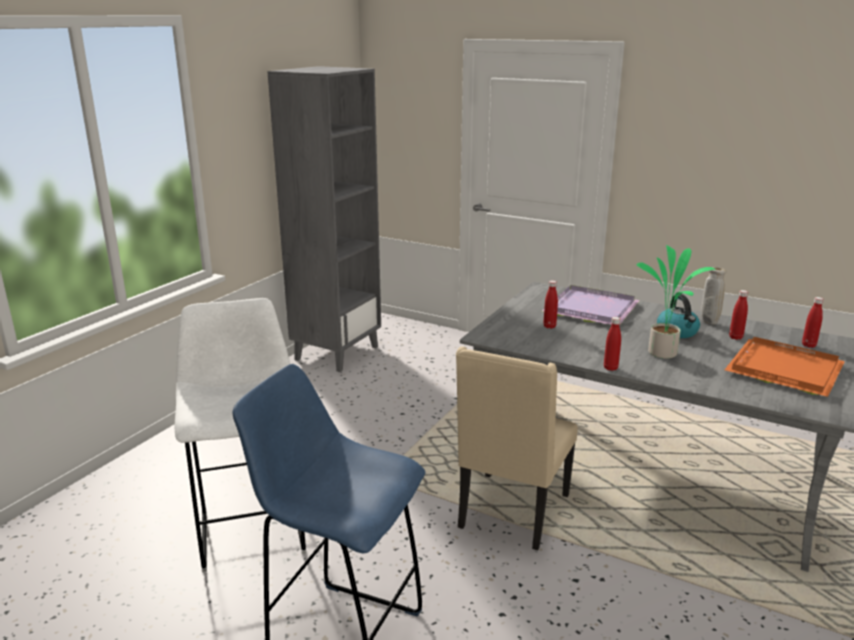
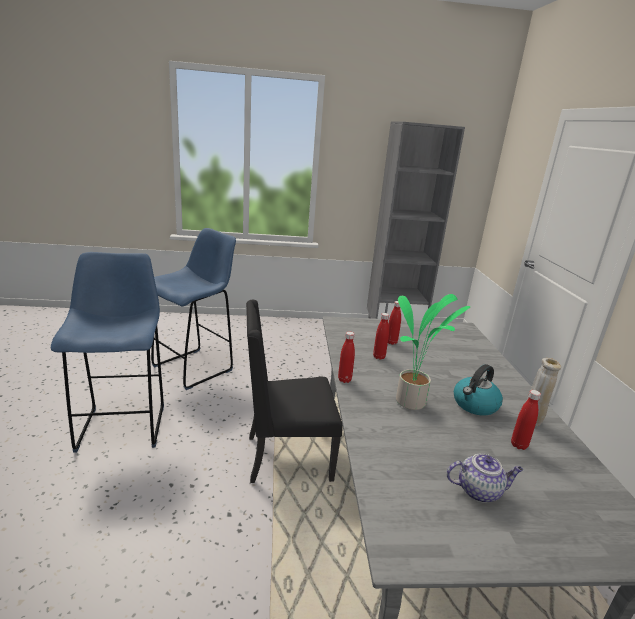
camera: 55 degrees right, 0 degrees up
(252, 530) = (195, 367): white stool -> blue stool
(512, 512) = (286, 457): beige chair -> black chair
(589, 309) = (455, 353): purple tray -> none
(782, 368) = (479, 491): orange tray -> teapot
(808, 345) = (588, 511): red bottle -> red bottle (379, 357)

